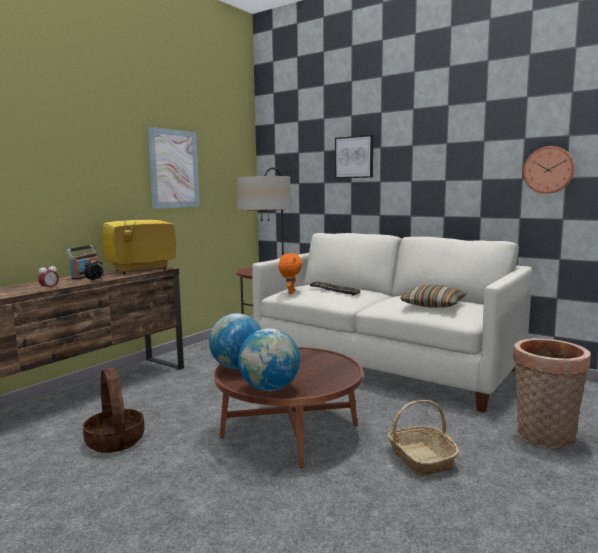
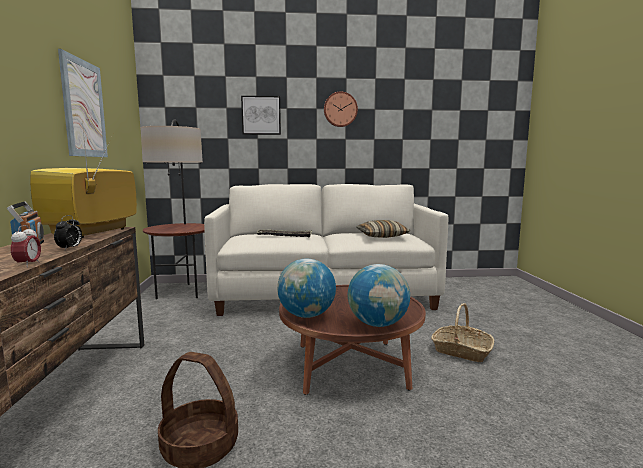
camera: 40 degrees left, 0 degrees up
(290, 292) = (246, 242): orange plush toy -> none
(544, 438) = (489, 315): basket -> none
(549, 170) = (420, 133): wall clock -> wall clock (340, 109)

